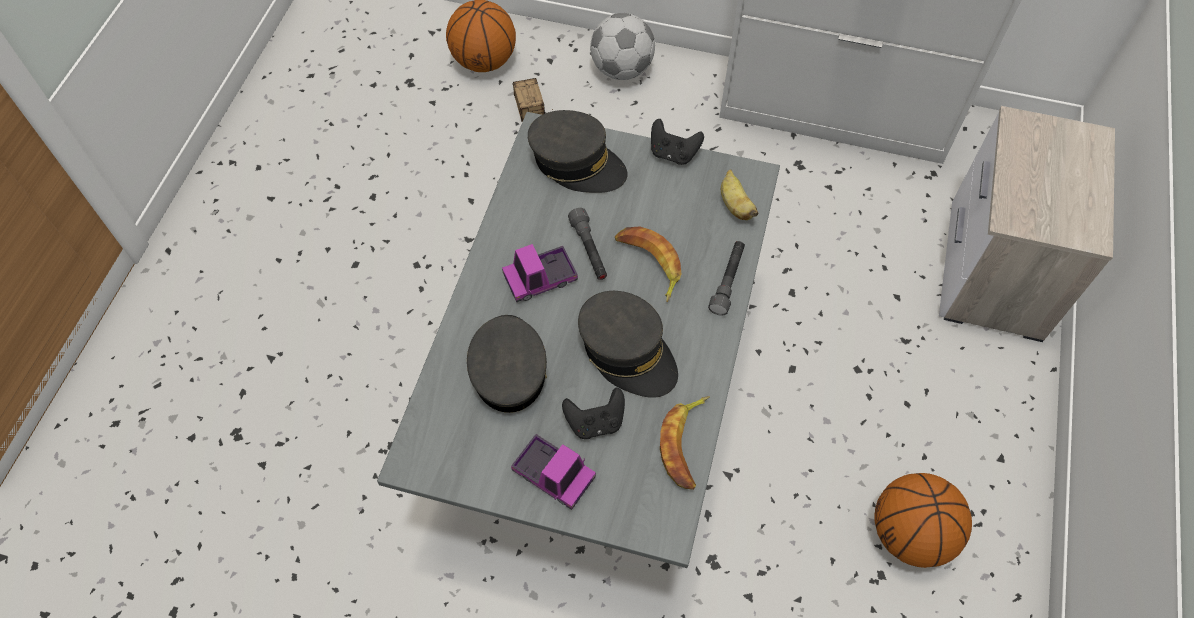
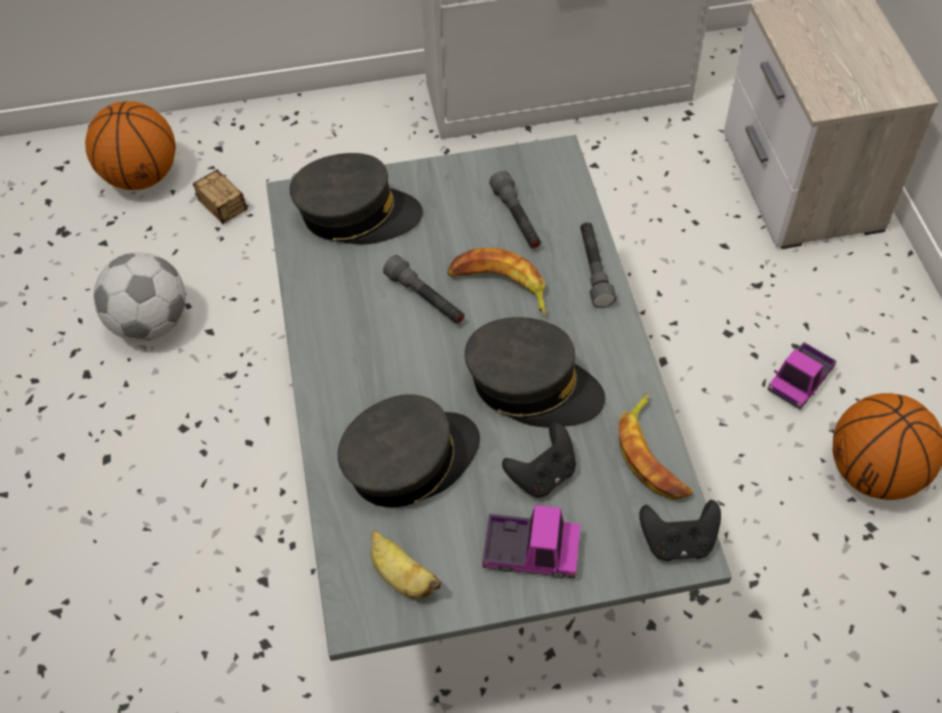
camera: 25 degrees left, 5 degrees down
(508, 368) = (410, 461): grey cap -> grey cap turned 90 degrees clockwise
(540, 279) = (389, 351): toy truck -> toy truck (799, 381)
(621, 69) = (305, 128): football -> football (150, 323)
(673, 153) = (457, 165): black game controller -> black game controller (677, 542)
(693, 215) = (516, 219): none -> grey flashlight
(735, 205) = (554, 191): banana -> banana (401, 576)

